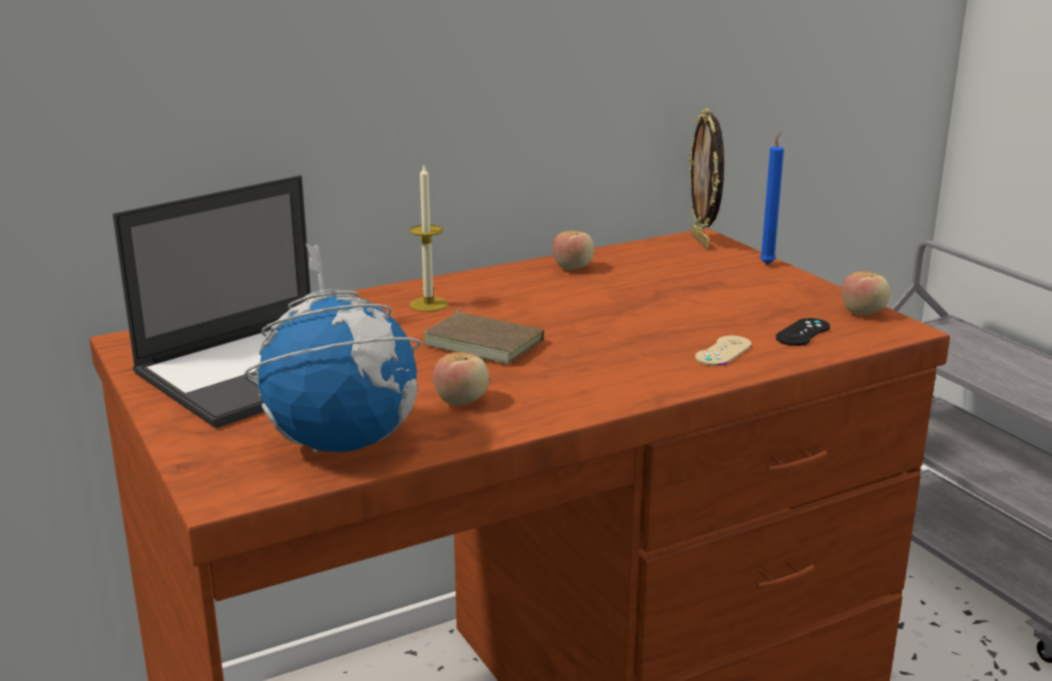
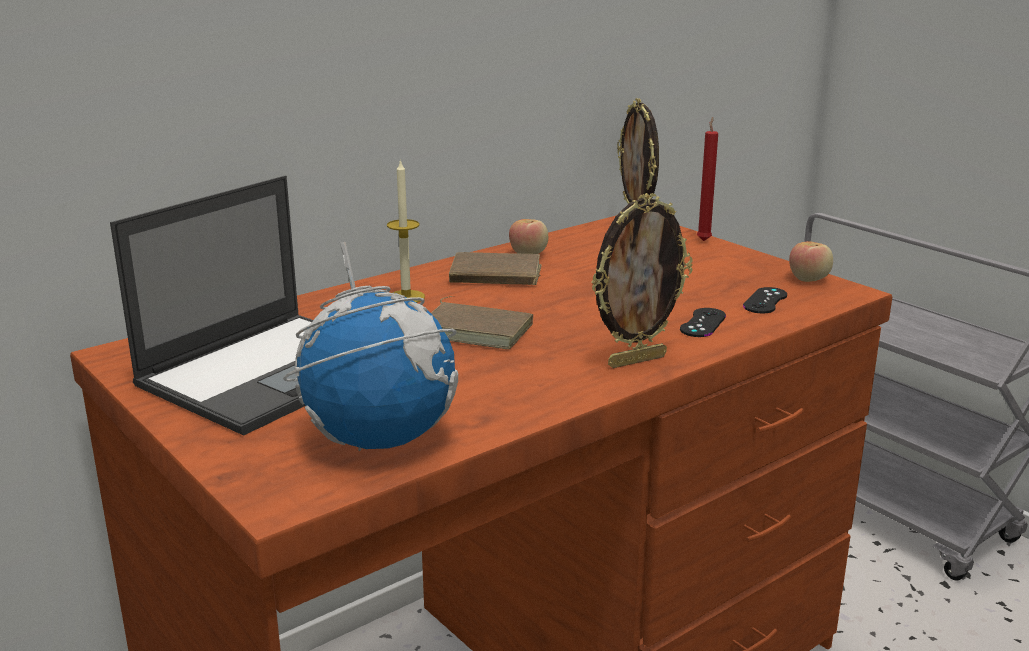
camera: 10 degrees left, 0 degrees up
(462, 401) = (480, 388): apple -> none
(528, 288) = (495, 276): none -> brown book
(634, 385) = (636, 360): none -> picture frame
(723, 351) = (703, 323): beige game controller -> black game controller
(767, 263) = (704, 240): blue candle -> red candle

